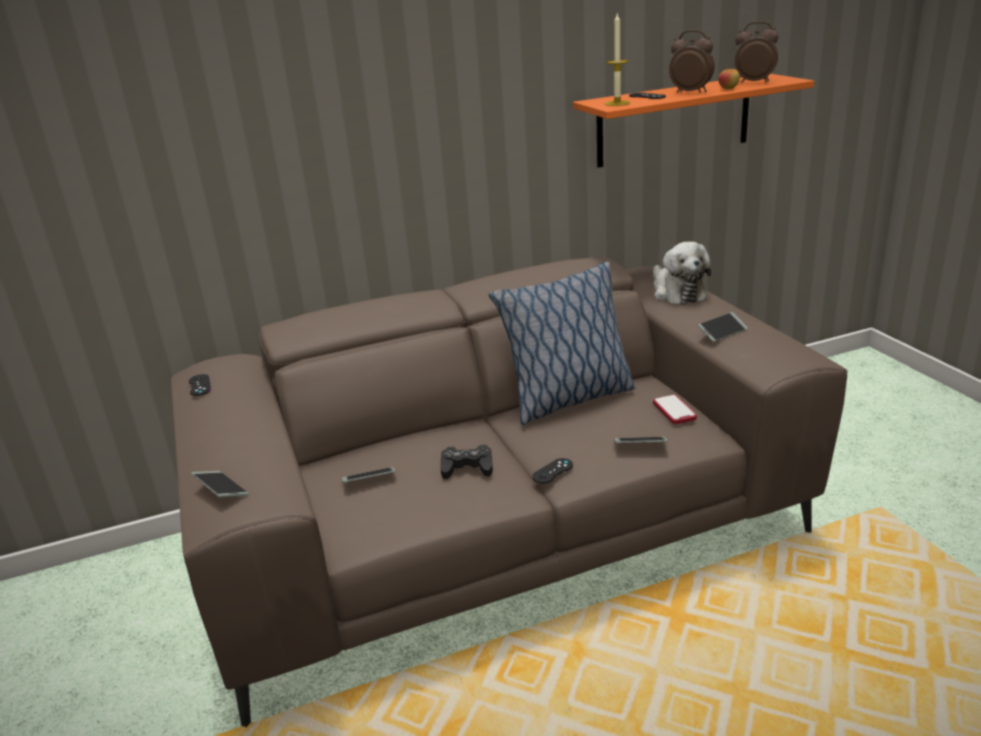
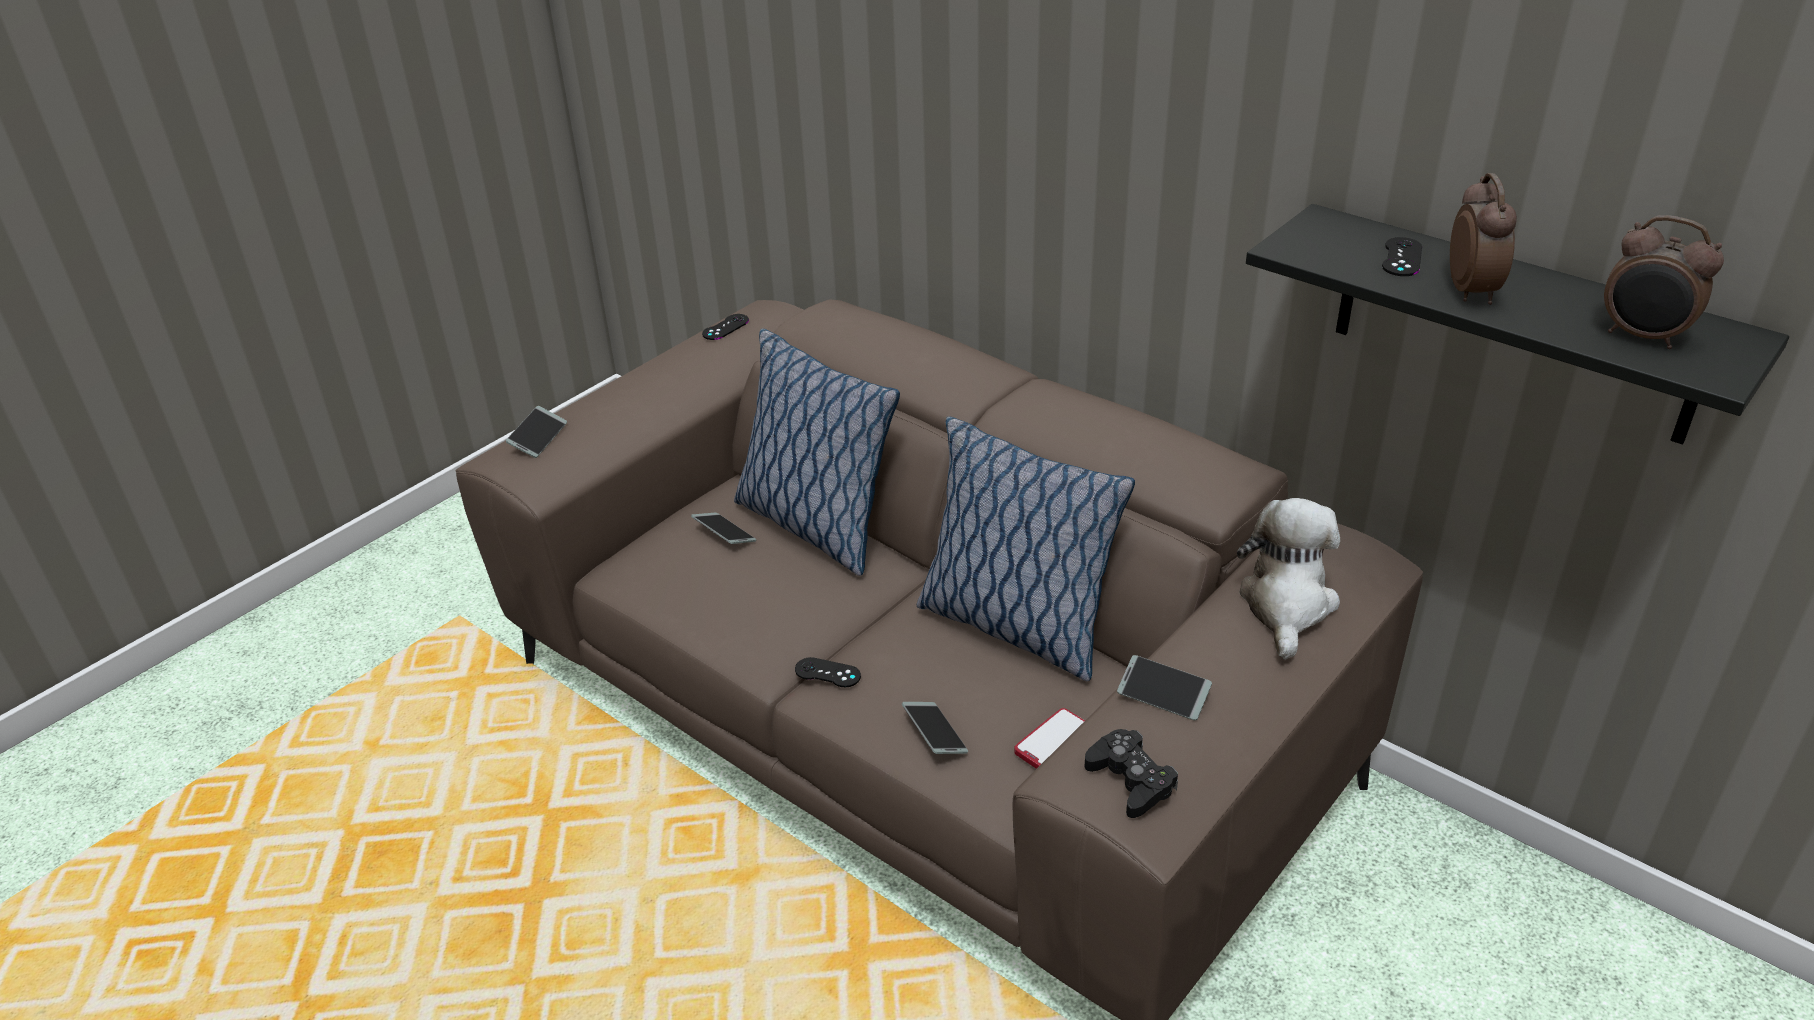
camera: 60 degrees right, 10 degrees up
(400, 443) = (814, 524): none -> pillow
(467, 467) = (789, 597): black game controller -> black game controller (1131, 780)
(617, 103) = (1315, 245): candle -> none
(674, 121) = (1514, 324): orange shelf -> black shelf
(677, 292) = (1286, 605): plush toy -> plush toy turned 150 degrees clockwise
(728, 89) = (1545, 321): apple -> none
(754, 82) = (1643, 337): alarm clock -> alarm clock turned 135 degrees clockwise

